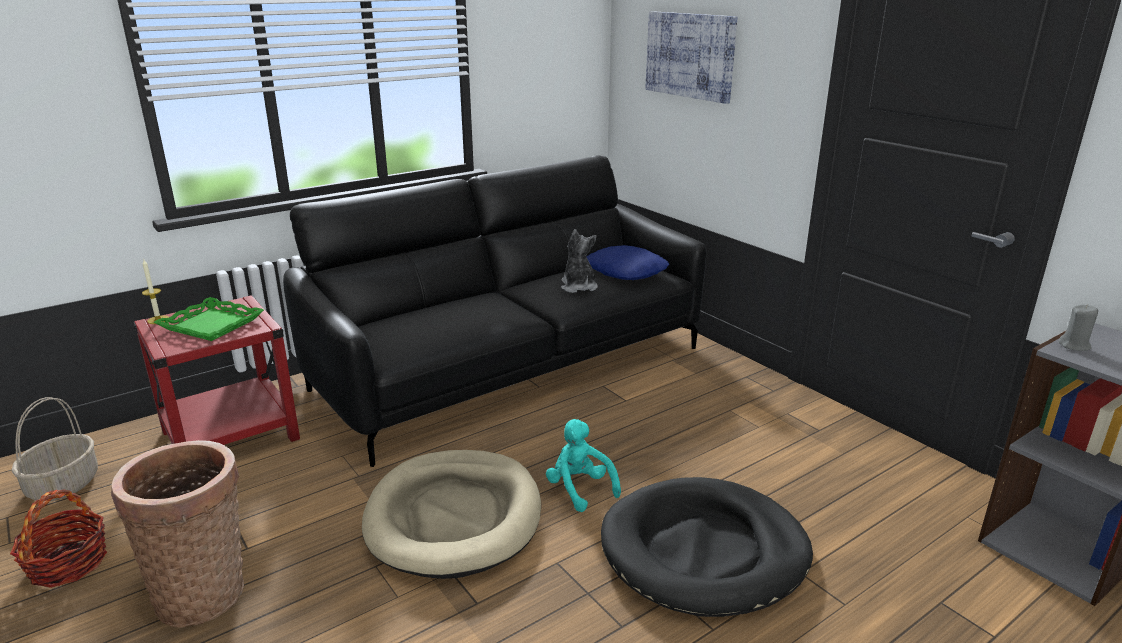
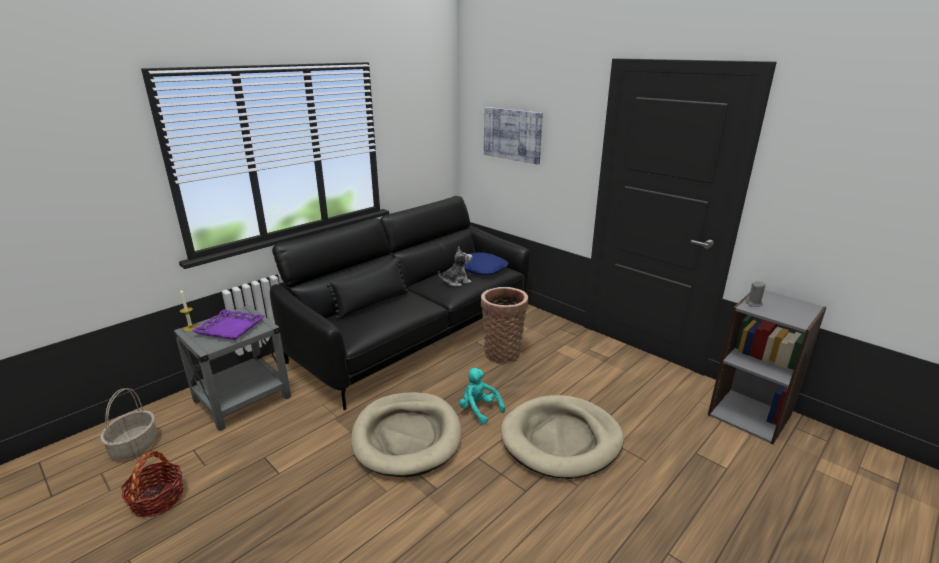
camera: 10 degrees left, 0 degrees up
(204, 591) = (259, 504): basket -> basket (502, 352)
(212, 325) = (230, 328): green tray -> purple tray
(232, 435) = (243, 399): red side table -> grey side table
(438, 309) = (372, 304): none -> black pillow
(578, 287) = (456, 281): plush toy -> plush toy turned 90 degrees clockwise
(704, 551) = (561, 439): black dog bed -> beige dog bed

